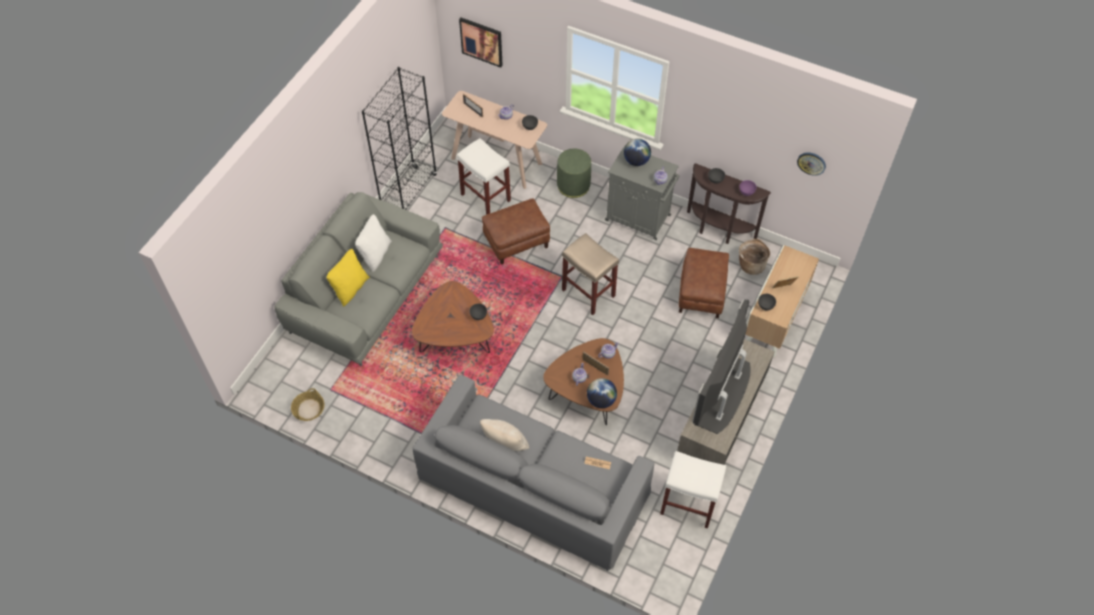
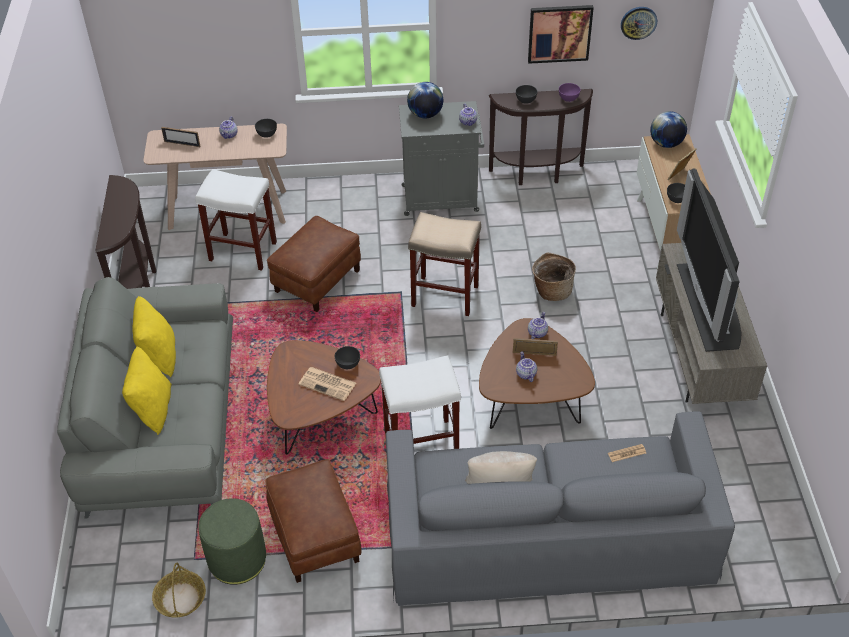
camera: 30 degrees left, 10 degrees down
(375, 254) = (159, 355): white pillow -> yellow pillow
(409, 192) = (139, 285): black bookcase -> brown console table
(458, 323) = (328, 384): none -> newspaper
(481, 41) = (164, 45): picture -> picture (559, 33)
(573, 185) = (340, 197): green ottoman -> green ottoman (237, 559)
(601, 400) = (571, 385): globe -> globe (666, 144)
(687, 505) = (740, 461): white stool -> white stool (420, 444)
(701, 293) = (571, 241): brown ottoman -> brown ottoman (316, 537)
(751, 265) = (599, 192): basket -> basket (551, 290)

